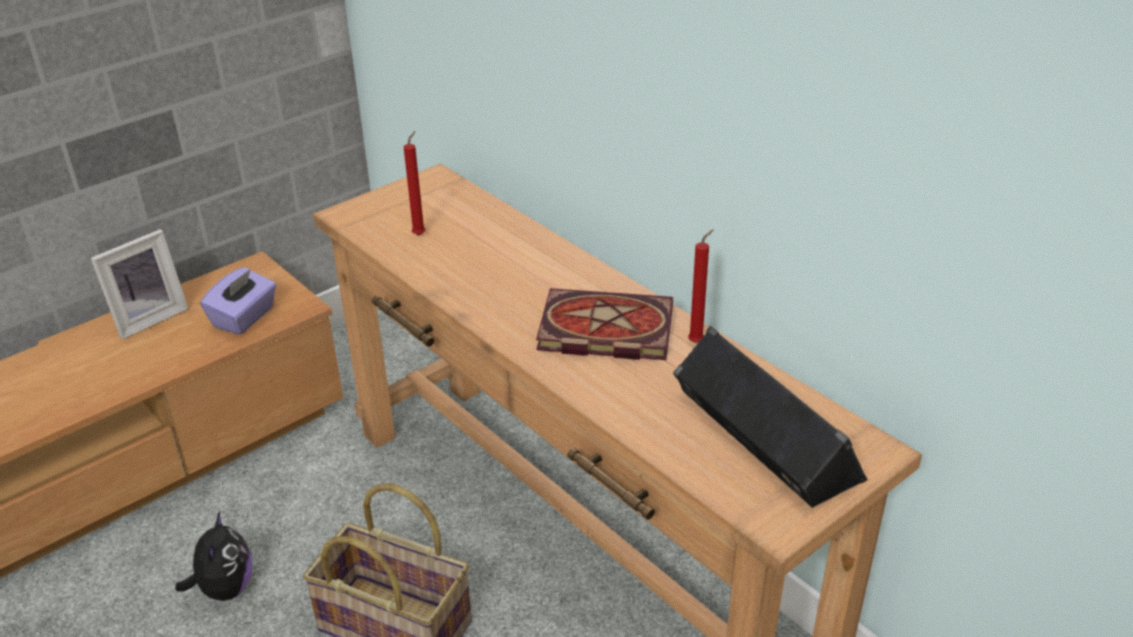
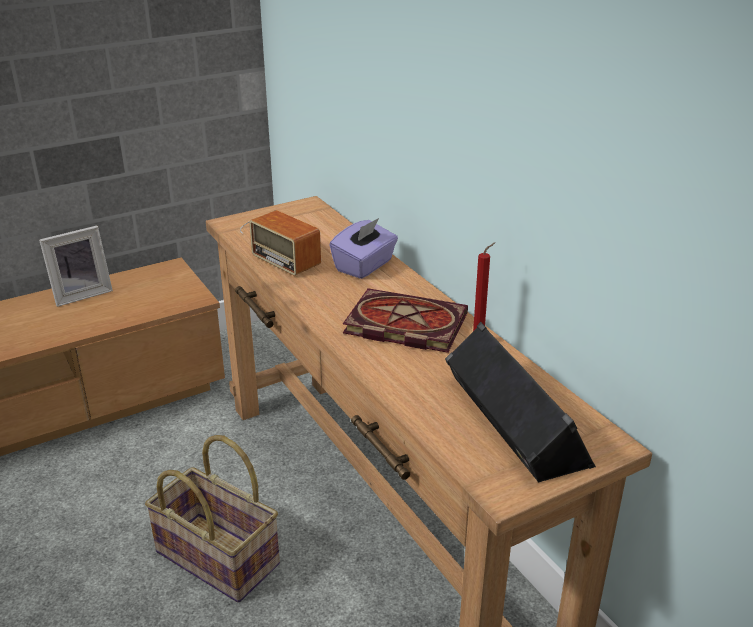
camera: 10 degrees right, 5 degrees down
(225, 588) = (95, 509): plush toy -> none
(245, 317) = (152, 302): purple tissue box -> purple tissue box (364, 266)
(420, 234) = (282, 242): red candle -> radio

